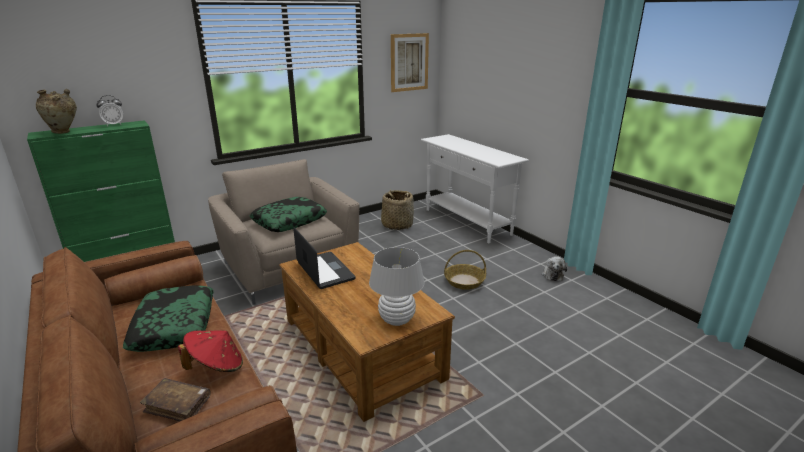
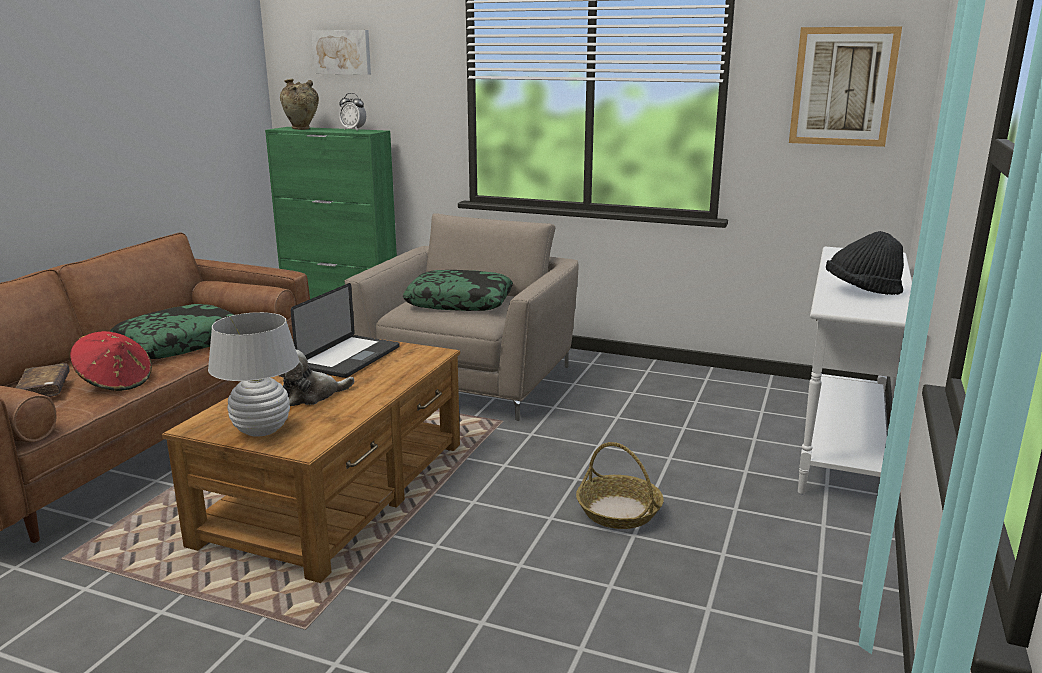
camera: 55 degrees right, 5 degrees down
(79, 61) = (342, 52): none -> picture
(397, 225) = (710, 398): basket -> none
(485, 153) = (862, 291): none -> black hat
(552, 274) = (796, 601): plush toy -> plush toy (311, 396)

